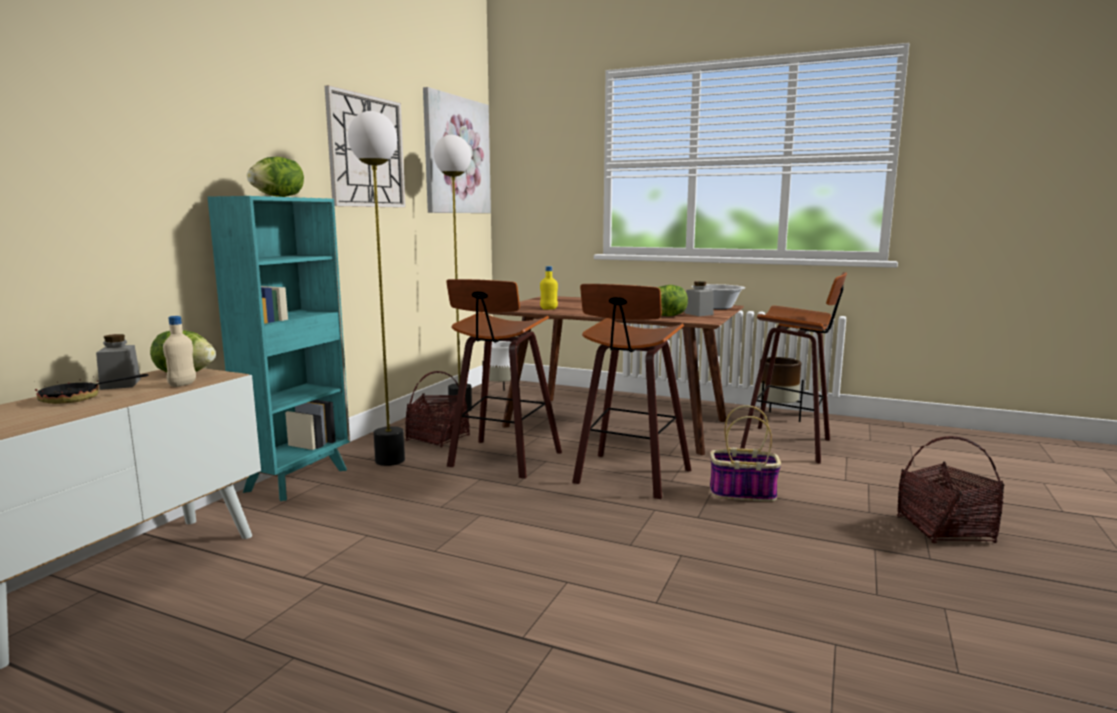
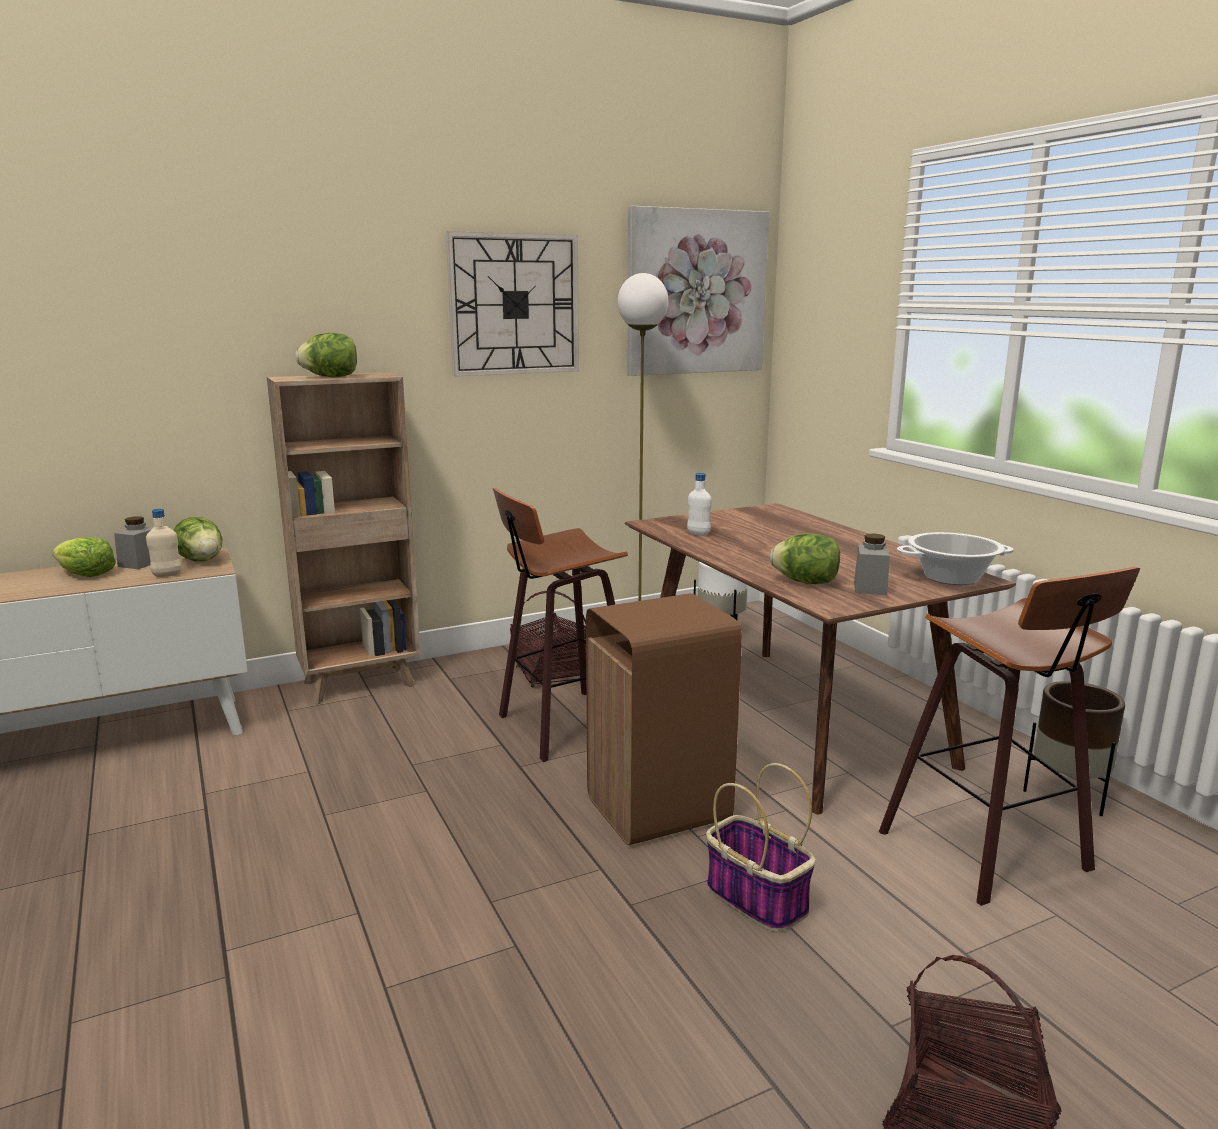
camera: 40 degrees right, 5 degrees up
(80, 398) = (85, 574): frying pan -> lettuce
(299, 479) = (362, 683): turquoise bookcase -> brown bookcase
(390, 460) = (464, 687): floor lamp -> none
(548, 309) = (698, 534): yellow bottle -> white bottle
(629, 477) = (656, 808): stool -> brown trash can

